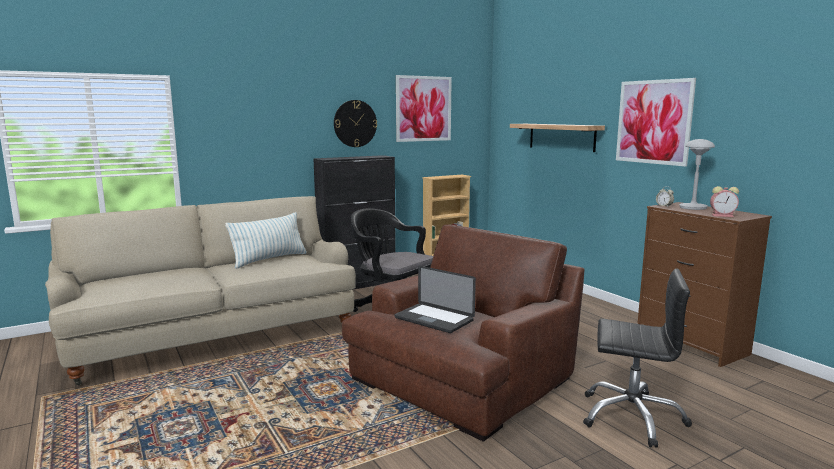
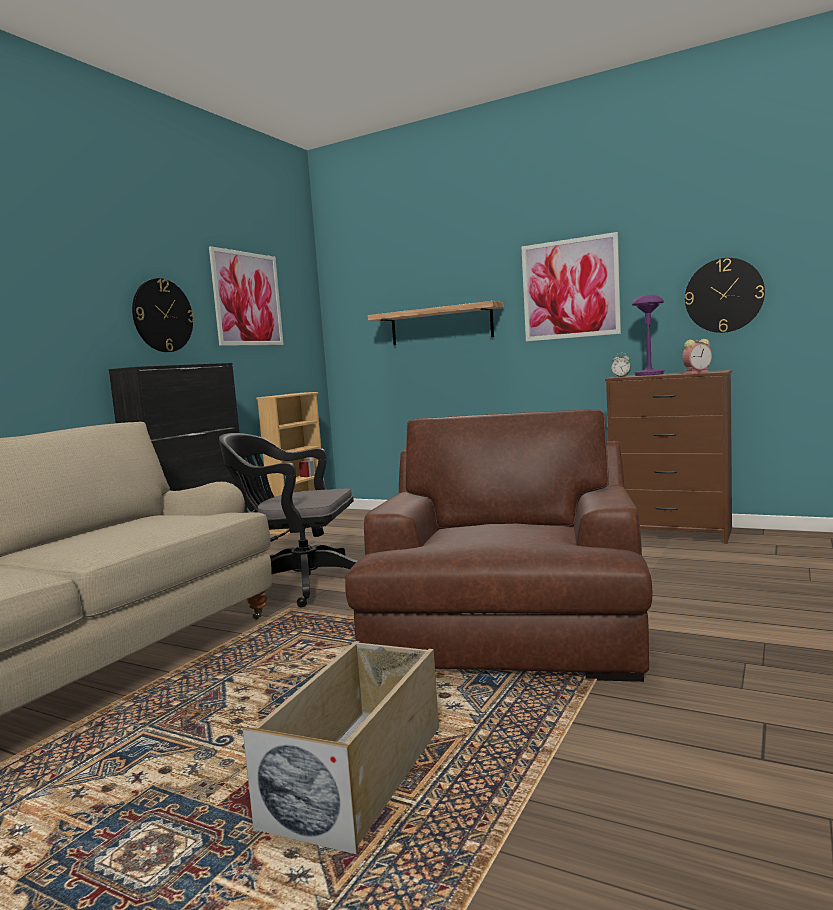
camera: 30 degrees left, 5 degrees down
(269, 259) = (110, 527): pillow -> none
(284, 430) = (358, 774): none -> beige storage box
(434, 319) = (495, 535): laptop -> none
(631, 416) = (735, 605): black office chair -> none
(693, 207) = (649, 374): grey table lamp -> purple table lamp
(776, 147) = (724, 295): none -> wall clock

